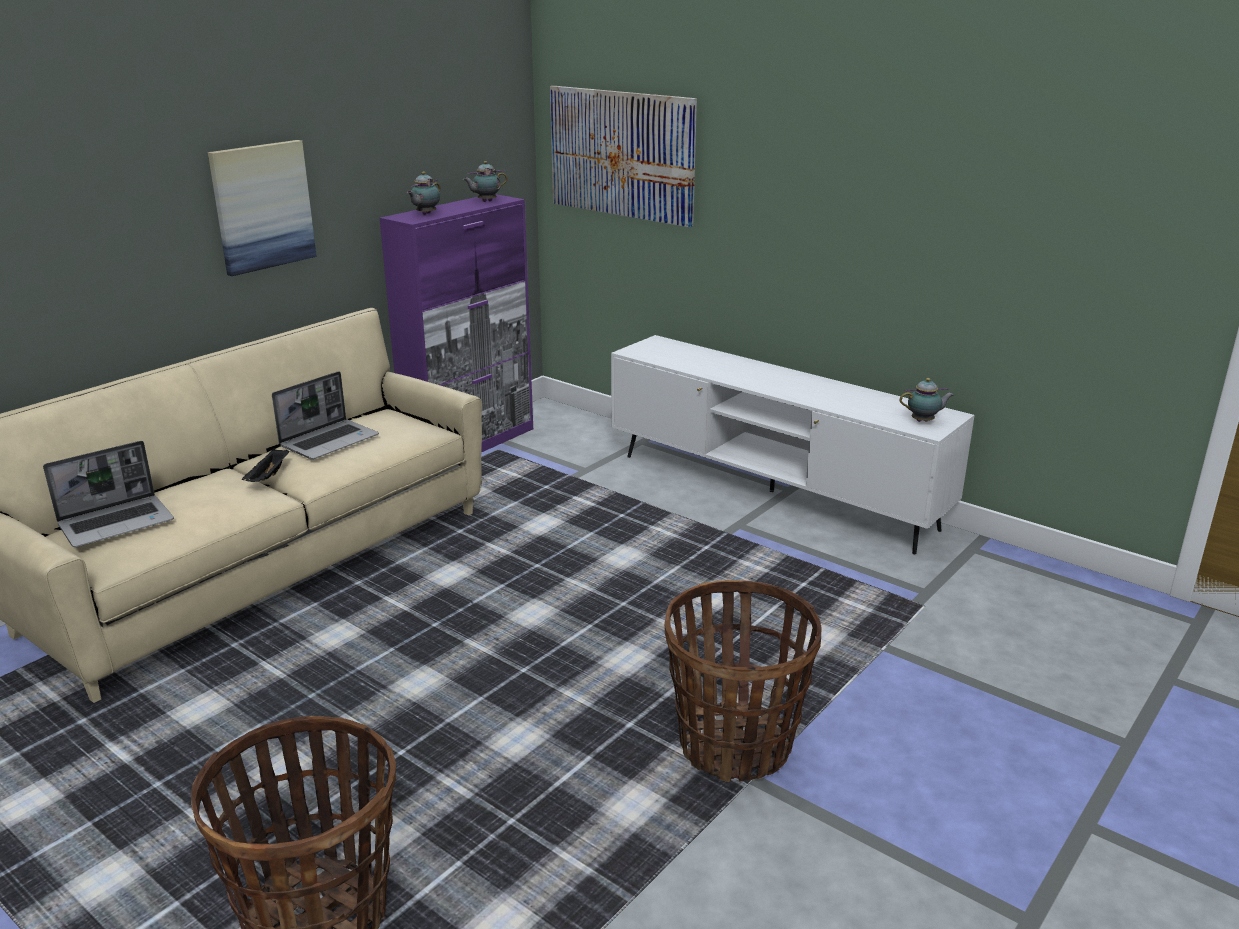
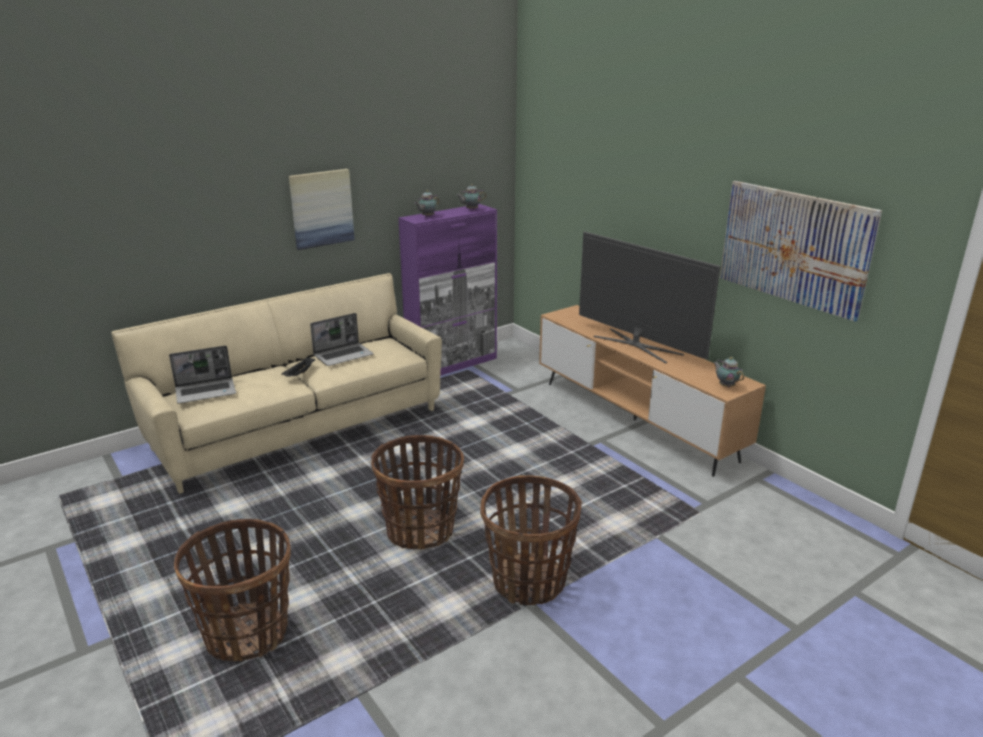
camera: 15 degrees right, 0 degrees up
(535, 696) = (420, 531): none -> basket
(621, 154) = (563, 183): picture -> picture (794, 247)
(771, 491) = (634, 419): white tv stand -> brown tv stand
(773, 380) = (637, 345): none -> television
(924, 421) = (725, 386): teapot -> teapot turned 135 degrees counterclockwise

